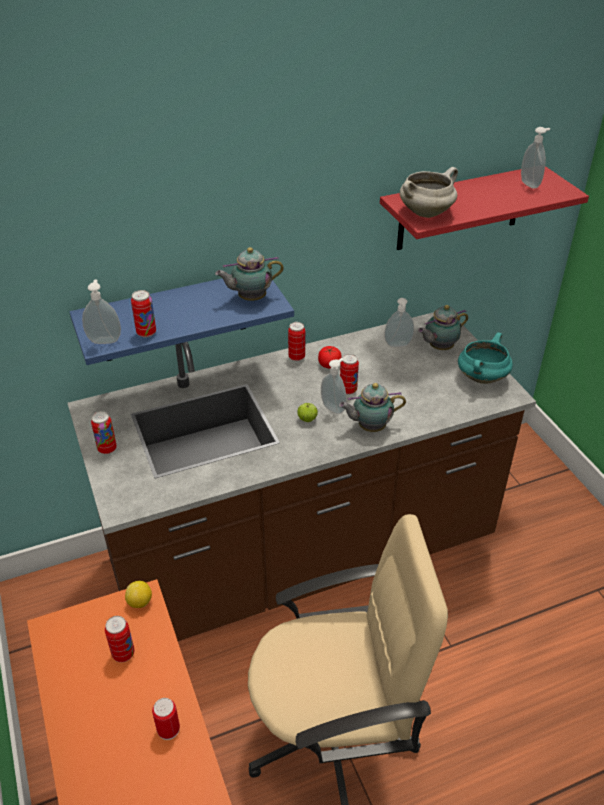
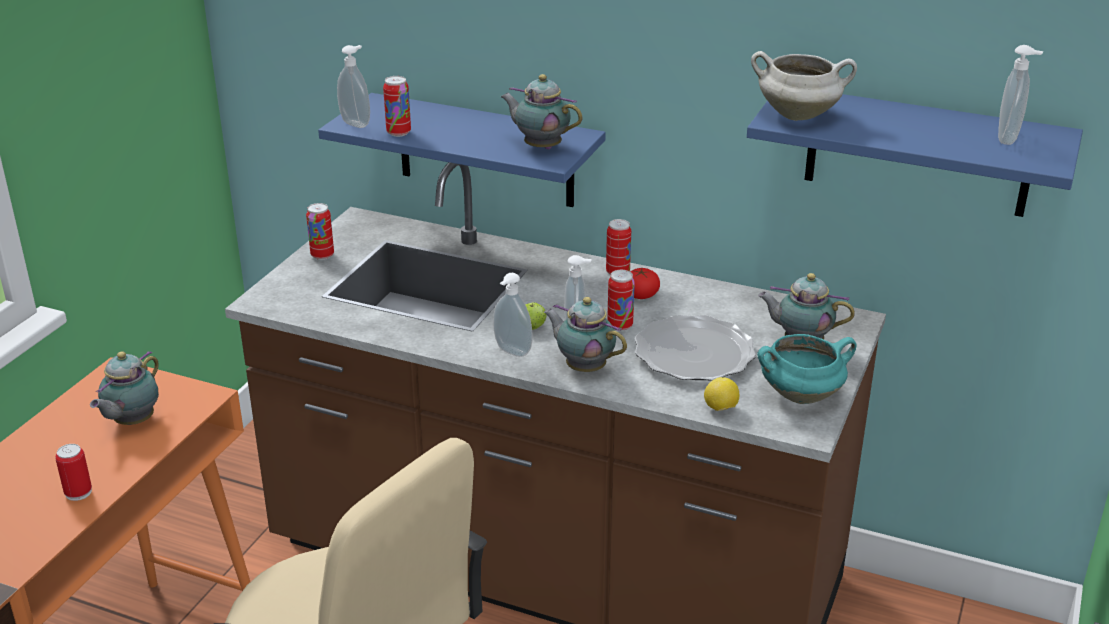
camera: 45 degrees right, 10 degrees down
(123, 653) = (132, 422): can -> teapot
(140, 602) = (199, 397): lemon -> lemon (720, 409)
(398, 345) = (752, 317): soap dispenser -> soap dispenser (511, 352)
(405, 384) = (695, 353): none -> plate
(460, 208) = (918, 152): red shelf -> blue shelf

